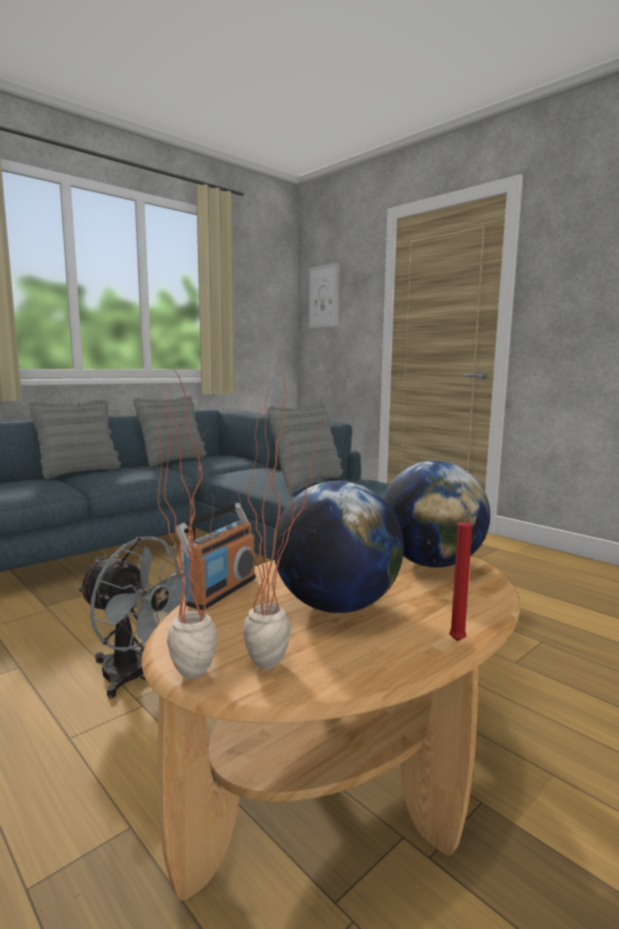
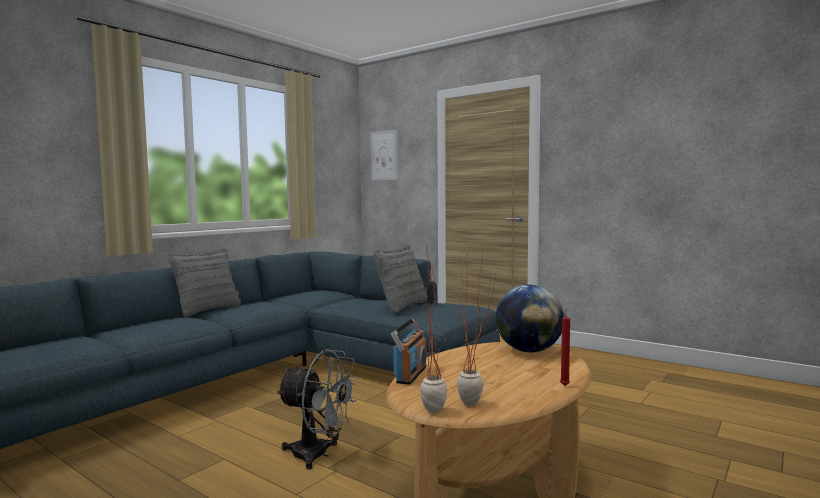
camera: 10 degrees left, 5 degrees down
(172, 461) = (278, 297): grey pillow -> none
(336, 606) = (487, 376): globe -> none

